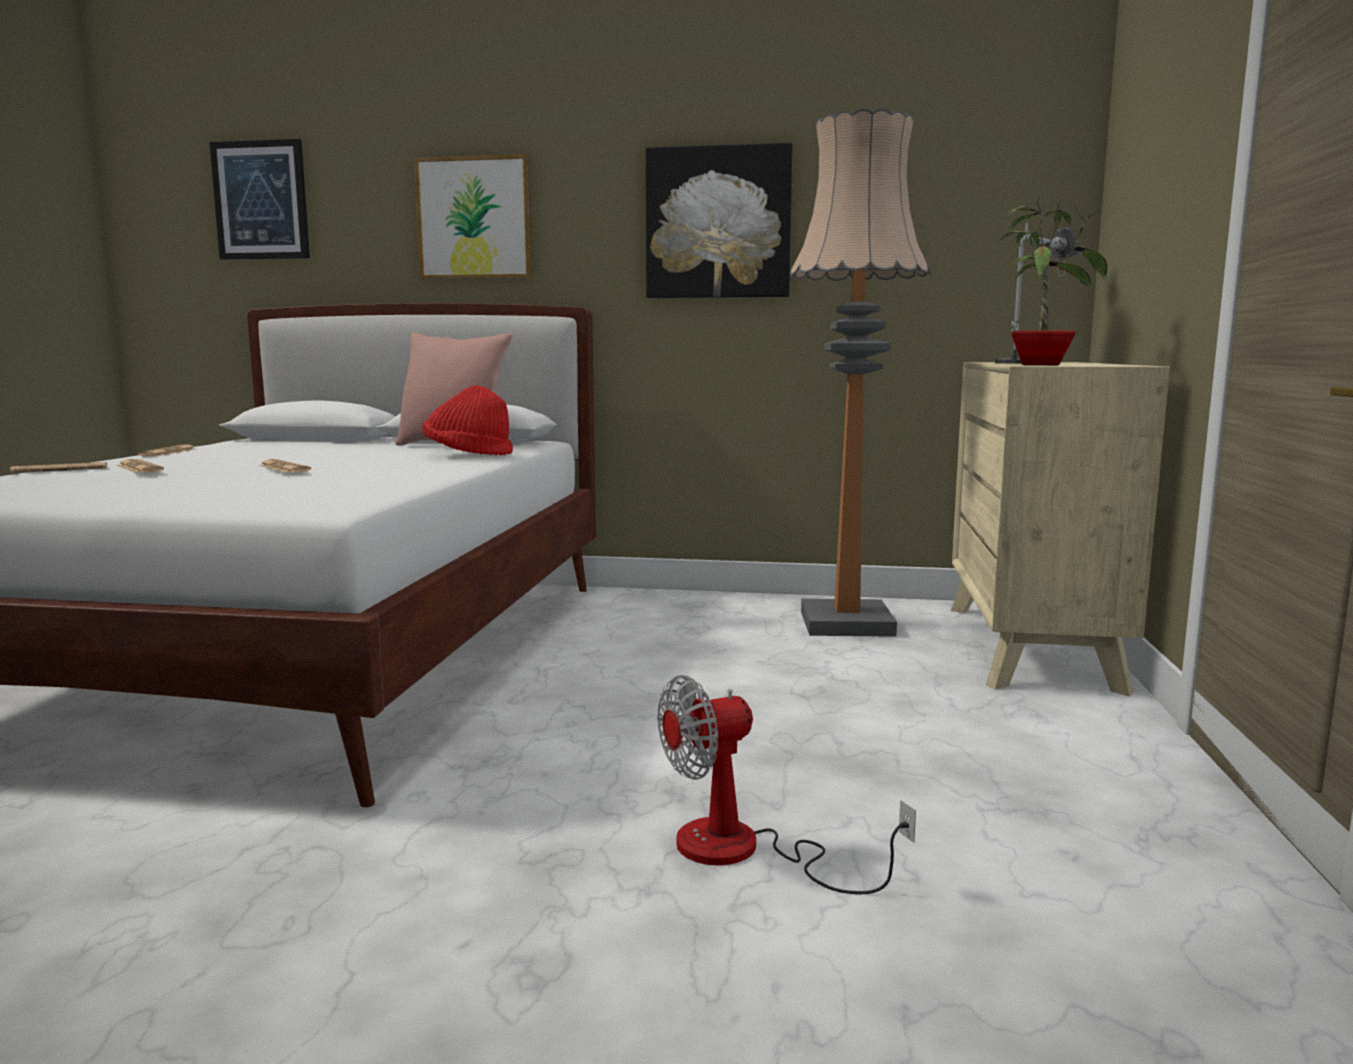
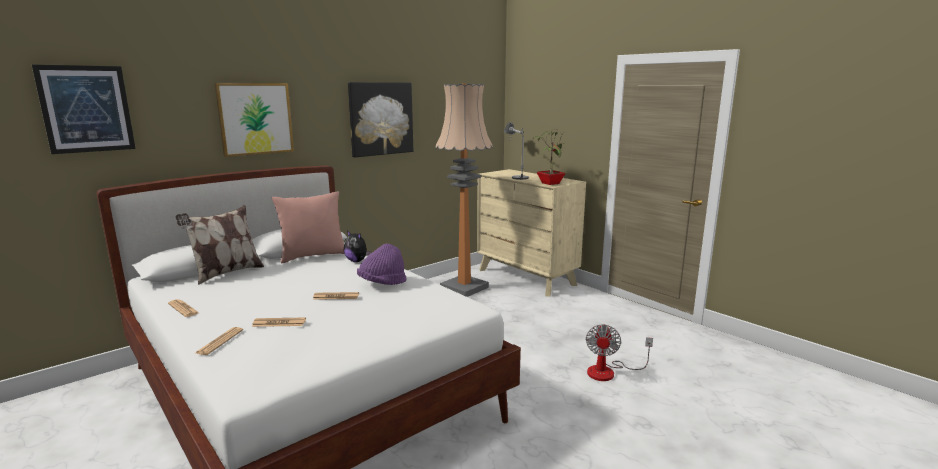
camera: 50 degrees left, 5 degrees up
(319, 443) = (226, 273): none -> pillow
(379, 471) = (382, 284): none -> purple hat
(468, 455) = (357, 261): red hat -> plush toy

